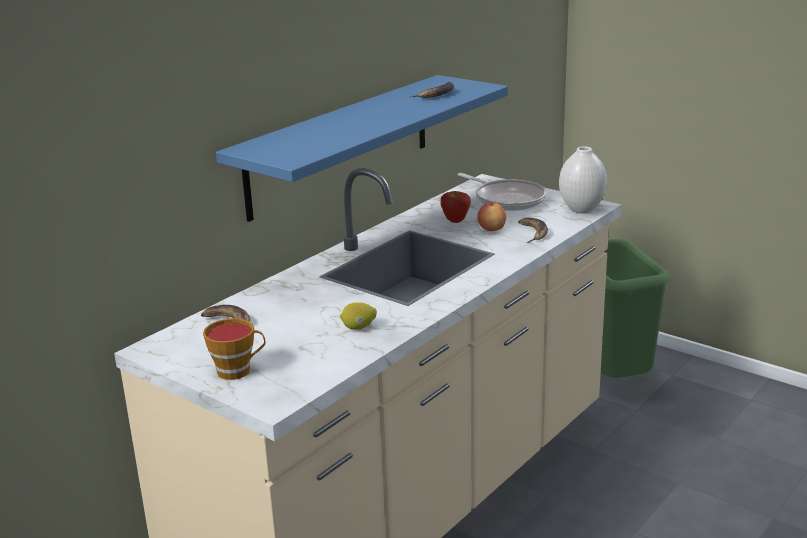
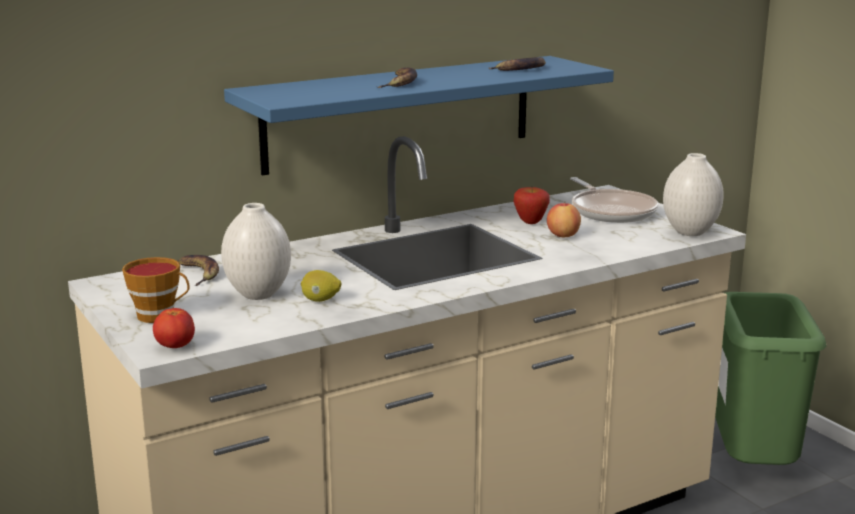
camera: 20 degrees right, 5 degrees down
(282, 397) = (175, 347): none -> tomato
(301, 332) = (258, 294): none -> white vase
(532, 233) = (606, 245): banana -> banana (399, 83)

